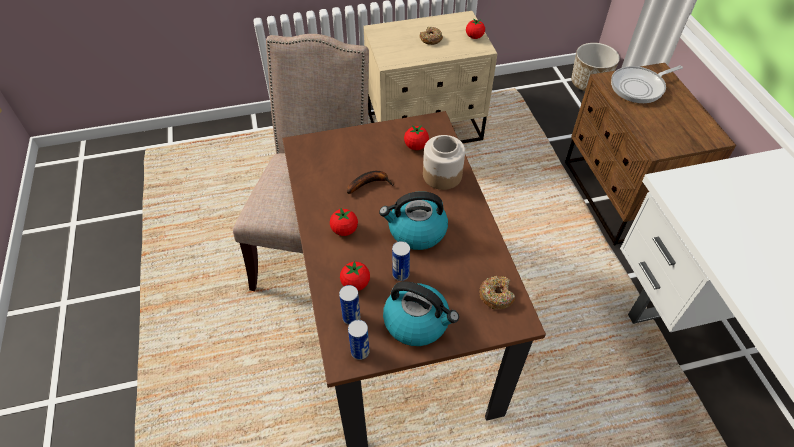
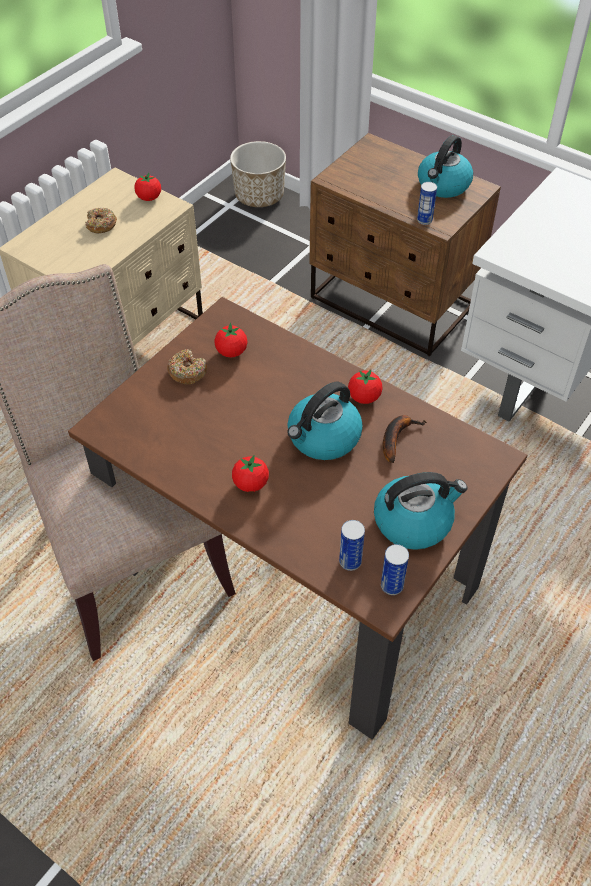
camera: 40 degrees left, 0 degrees up
(355, 283) = (319, 527): tomato -> tomato (364, 397)
(370, 183) = (225, 420): banana -> banana (397, 437)
(400, 274) = (352, 489): can -> can (424, 220)
(441, 175) = (289, 366): jar -> none
(496, 295) = (456, 449): donut -> donut (187, 372)
(639, 87) = (369, 171): frying pan -> none
(688, 122) = (443, 185): none -> kettle

